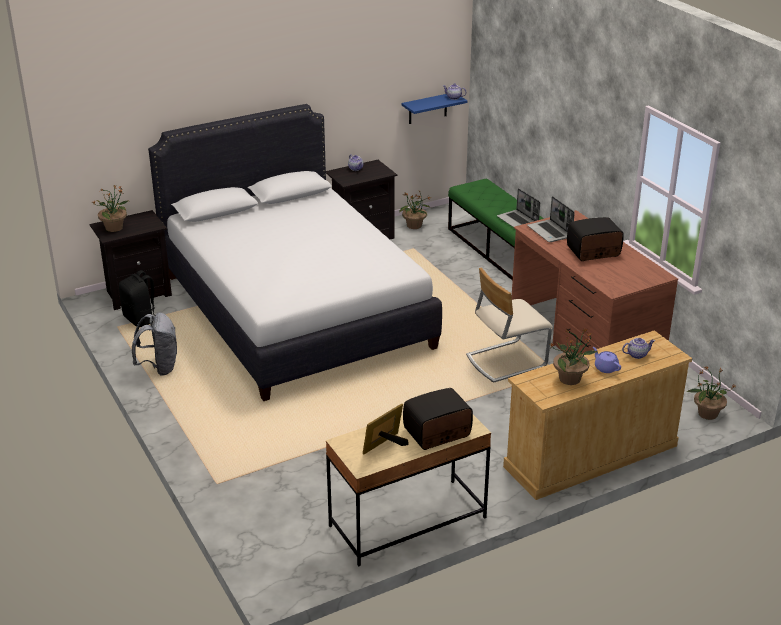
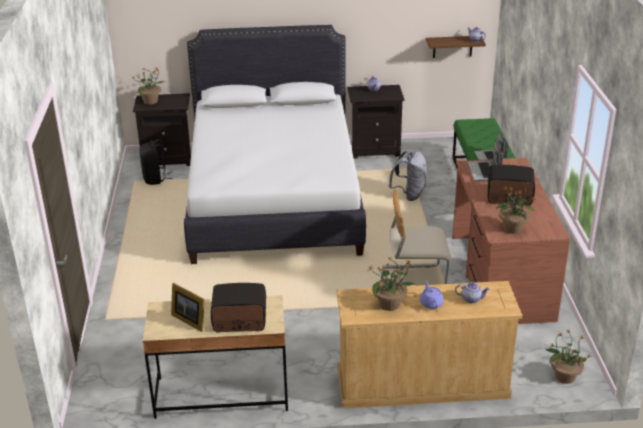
camera: 25 degrees right, 0 degrees up
(159, 367) = (138, 218): grey backpack -> grey backpack (409, 195)
(386, 445) = (189, 319): picture frame -> picture frame turned 120 degrees counterclockwise
(414, 226) = (425, 149): potted plant -> potted plant (513, 229)
(427, 108) = (452, 46): blue shelf -> brown shelf

